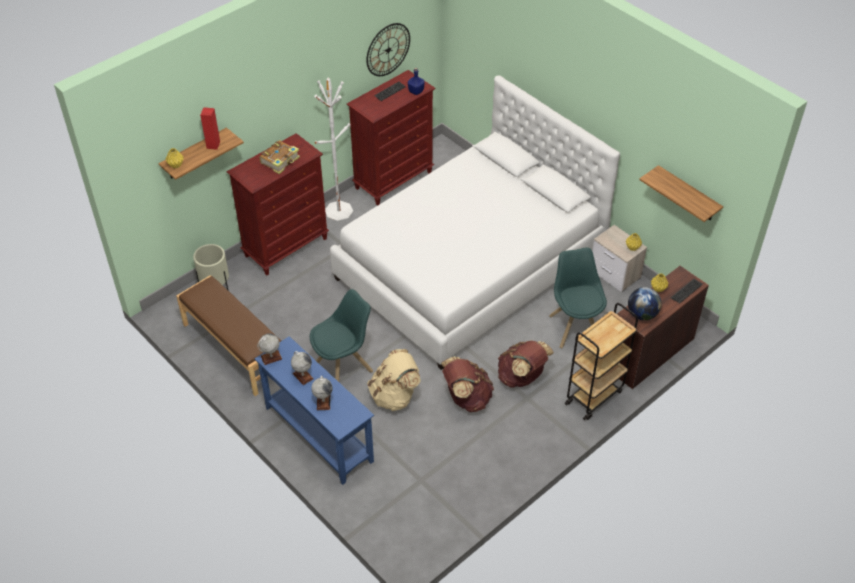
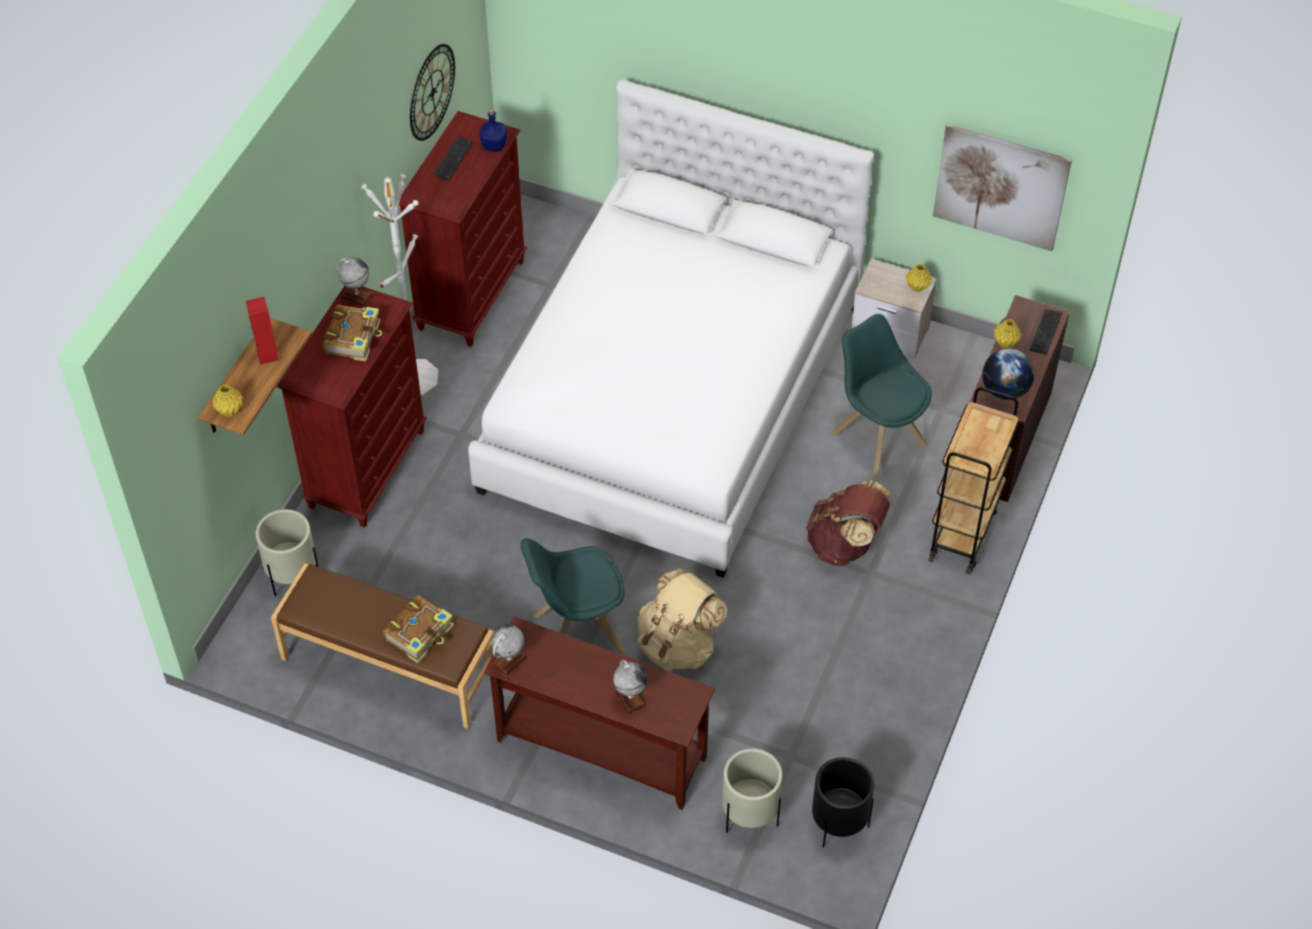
camera: 25 degrees left, 5 degrees up
(244, 331) = (420, 634): none -> book
(303, 376) = (575, 670): globe -> globe (357, 295)
(318, 434) = (600, 749): blue console table -> brown console table
(343, 369) = (577, 633): turquoise chair -> turquoise chair turned 135 degrees counterclockwise
(378, 503) = (750, 816): none -> beige planter
(426, 529) = (838, 825): none -> black planter
(466, 398) = (784, 607): brown backpack -> none
(688, 194) = (1001, 187): shelf -> picture

